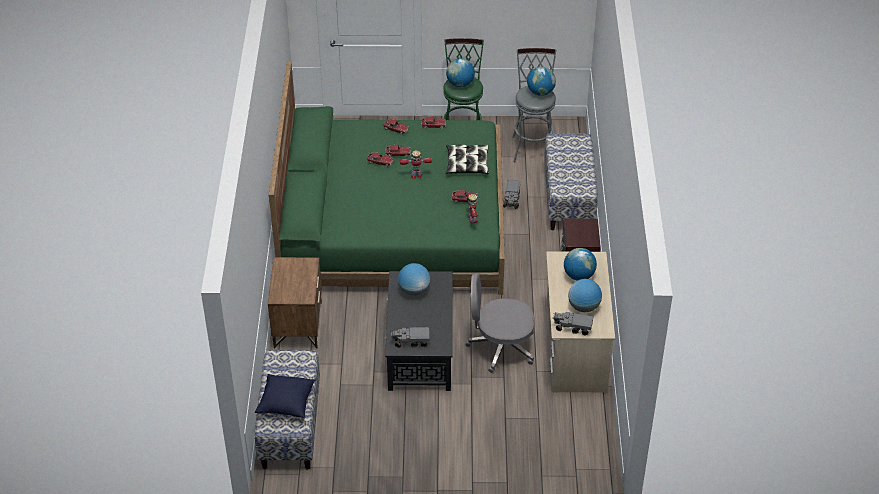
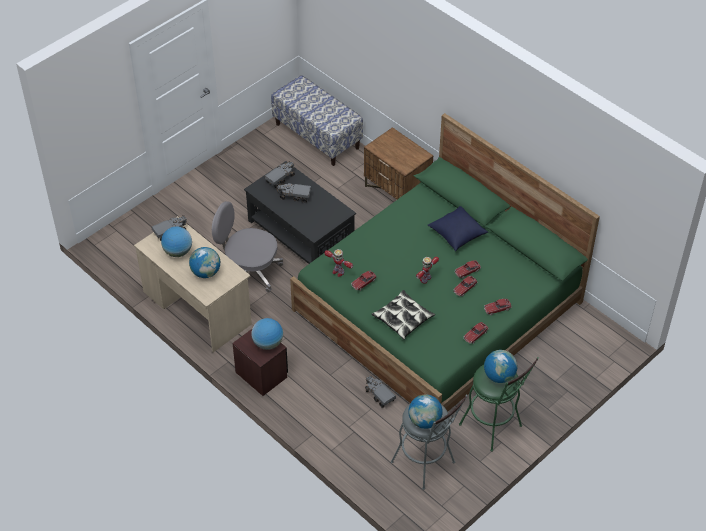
camera: 135 degrees right, 5 degrees up
(286, 403) = (308, 100): blue pillow -> blue pillow (457, 234)
(414, 290) = (321, 211): globe -> globe (268, 343)
(419, 318) = (294, 196): none -> toy truck
(500, 347) = (249, 271): grey office chair -> grey office chair turned 120 degrees counterclockwise
(569, 199) = (336, 433): bench -> none

